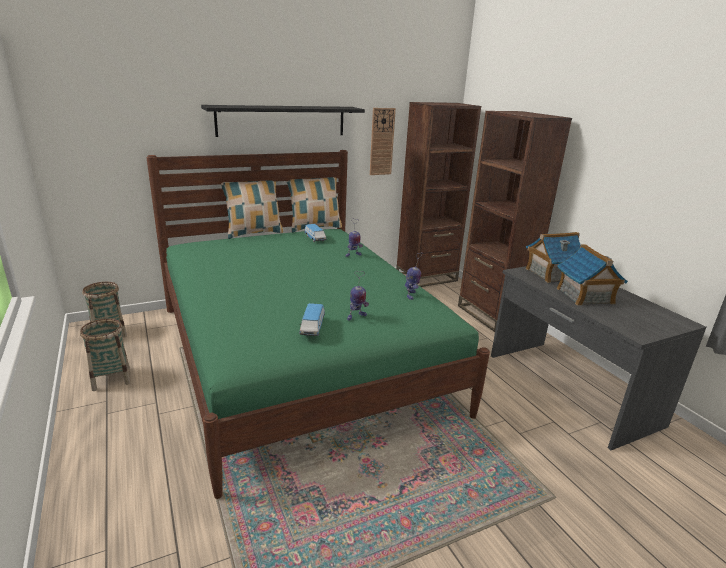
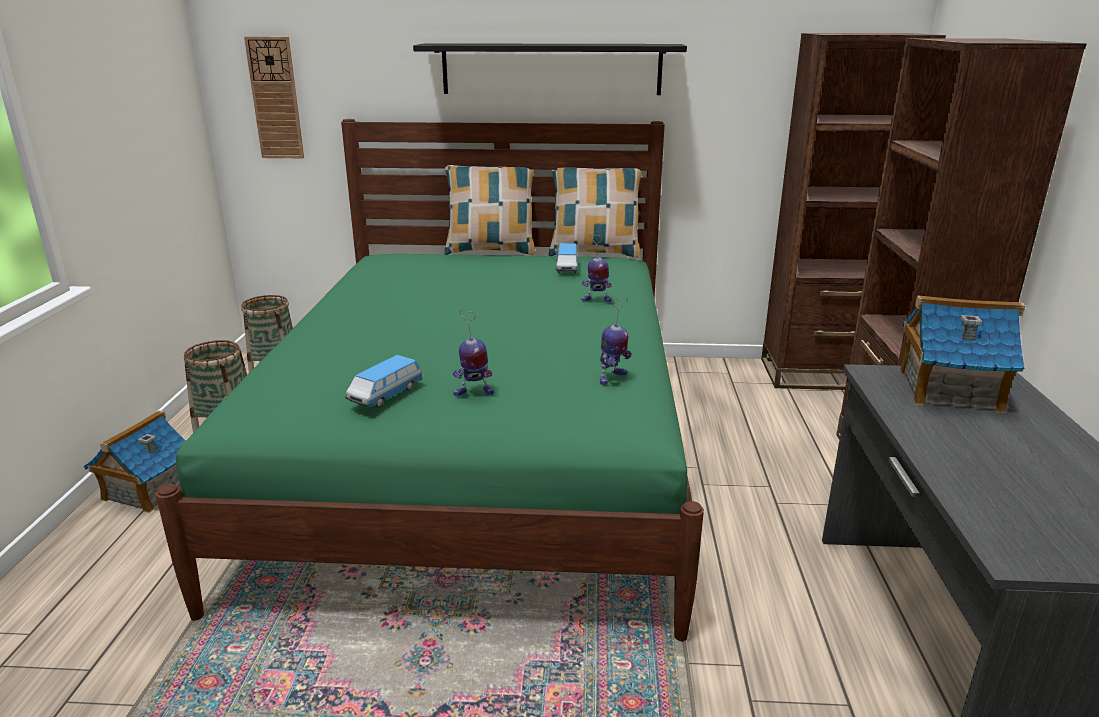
camera: 30 degrees right, 0 degrees up
(381, 142) = (739, 109): wall clock -> wall clock (275, 98)
(585, 296) = (976, 447): toy house -> toy house (148, 490)

